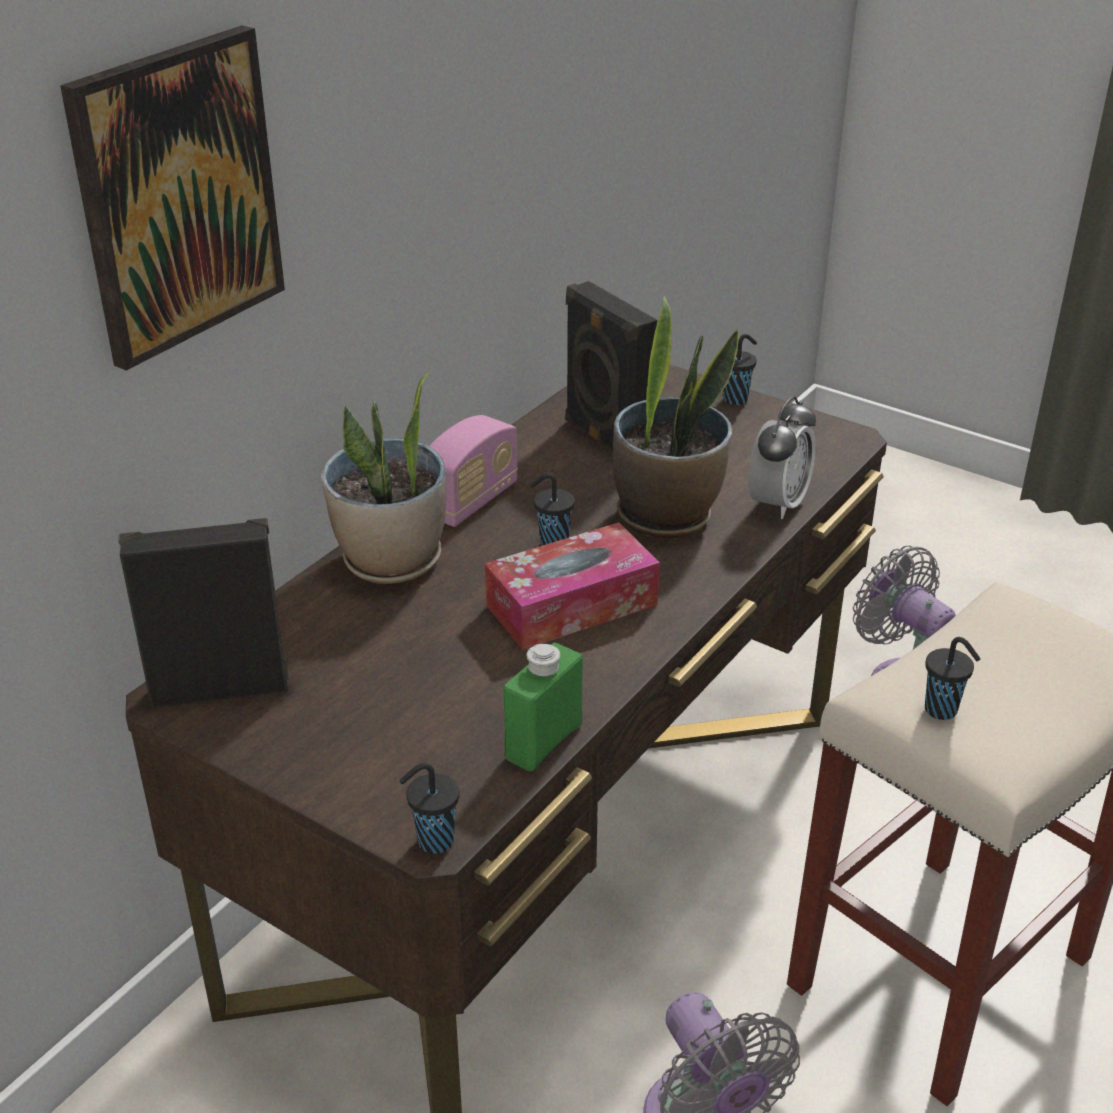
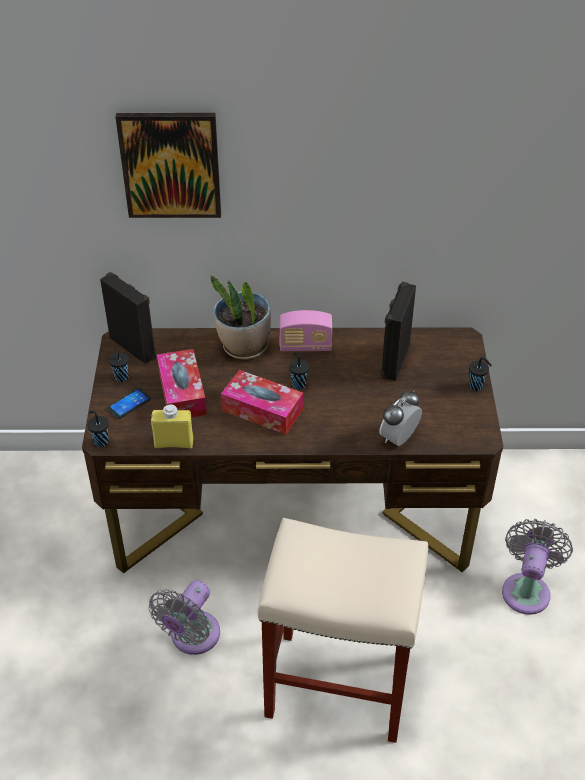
camera: 55 degrees right, 10 degrees up
(371, 758) = (129, 404): none -> phone
(421, 677) = (182, 392): none -> tissue box
(544, 742) = (174, 443): green bottle -> yellow bottle
(666, 515) = (353, 407): potted plant -> none
(778, 503) = (399, 438): alarm clock -> alarm clock turned 135 degrees clockwise
(943, 711) = (299, 554): black cup -> black cup (121, 378)

